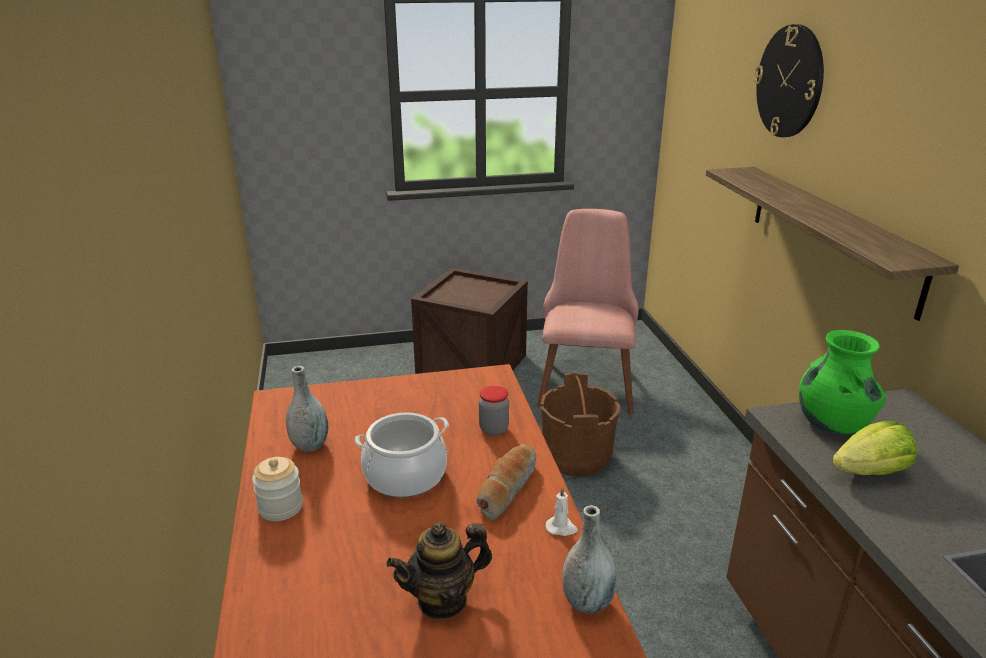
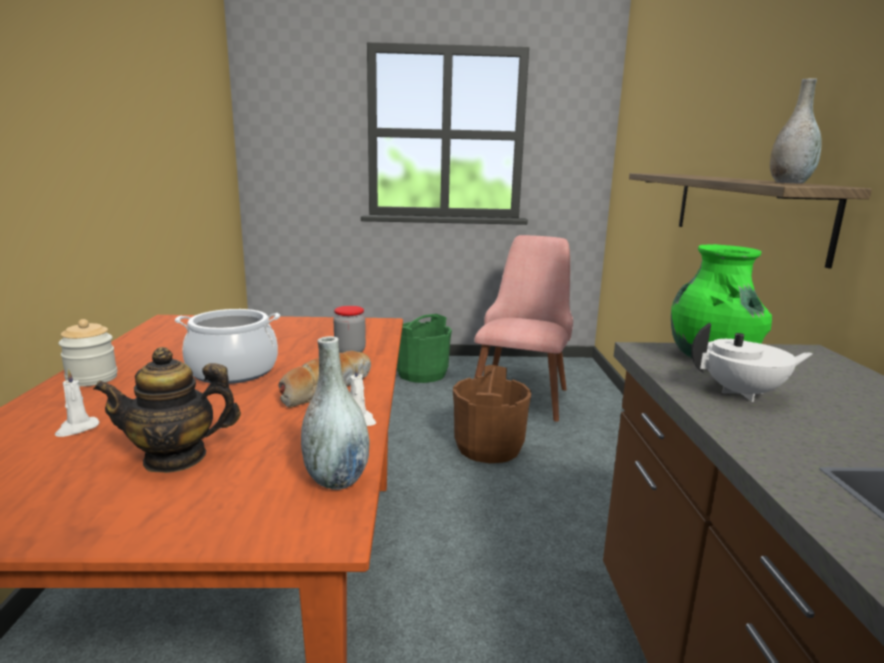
camera: 10 degrees right, 10 degrees down
(310, 445) = (166, 346): grey vase -> grey vase (789, 183)
(328, 578) = (77, 429): none -> white candle
(472, 365) = (421, 374): crate -> green bucket
(790, 82) = (708, 79): wall clock -> none
(870, 472) = (743, 393): lettuce -> white teapot

